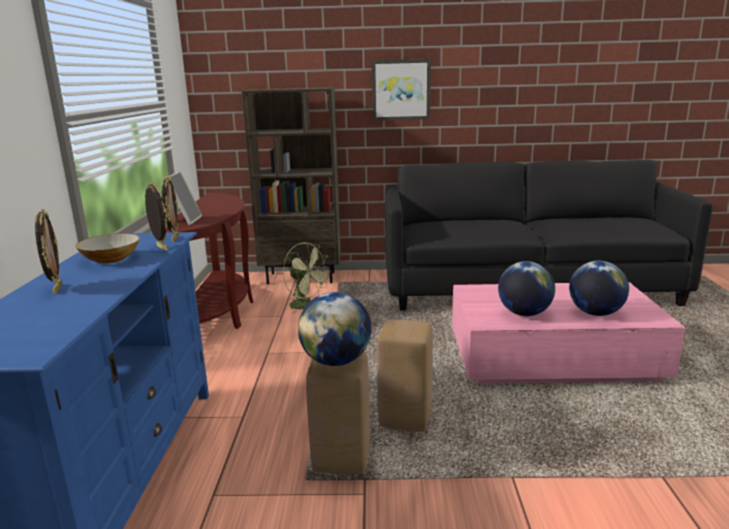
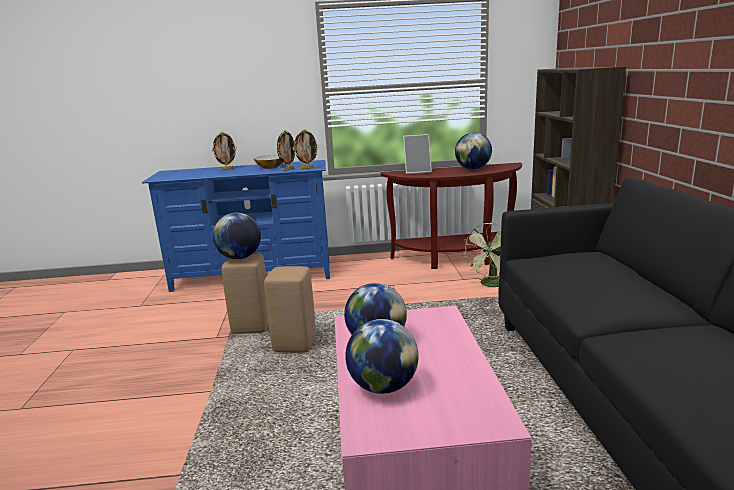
camera: 85 degrees right, 0 degrees up
(212, 205) = (473, 169): none -> globe
(401, 90) = (684, 72): picture -> none

